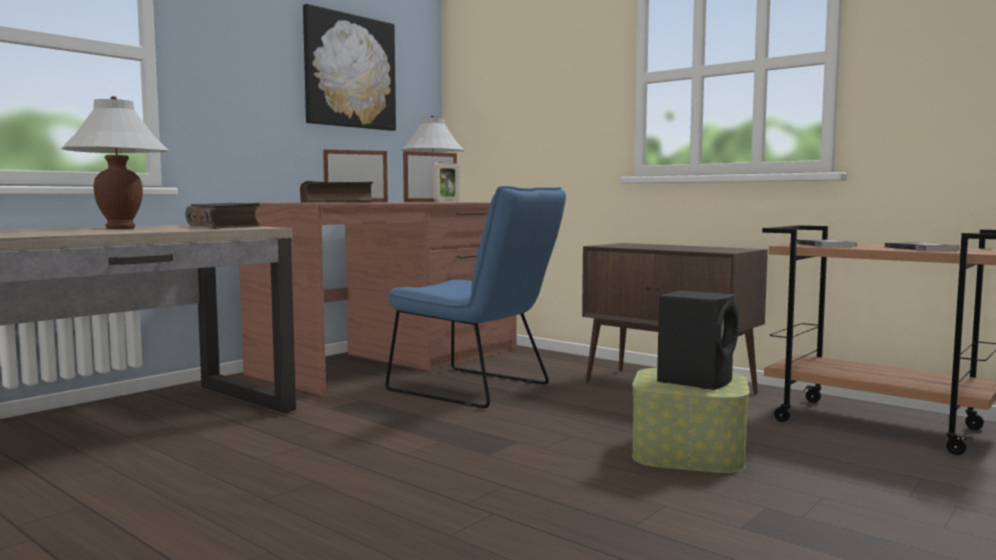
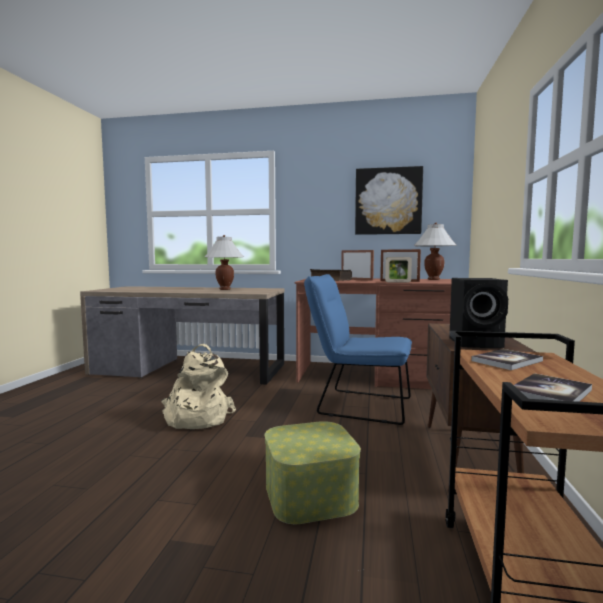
camera: 60 degrees right, 0 degrees up
(225, 226) = (257, 291): book -> none
(358, 473) = (196, 418): none -> beige backpack
(477, 389) = (358, 405): blue chair -> blue chair turned 105 degrees clockwise
(697, 380) = (313, 442): black speaker -> black speaker (477, 343)

